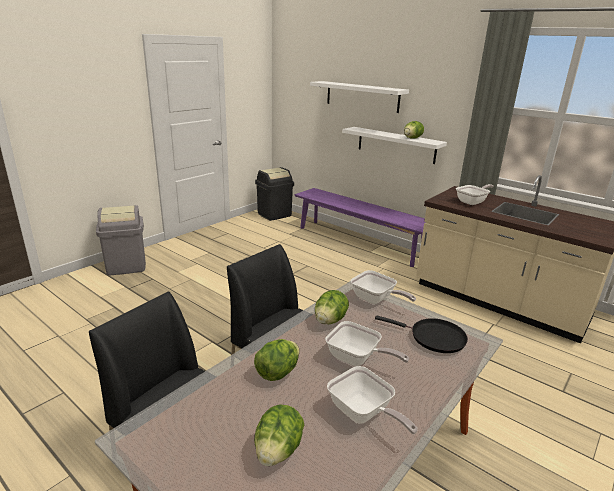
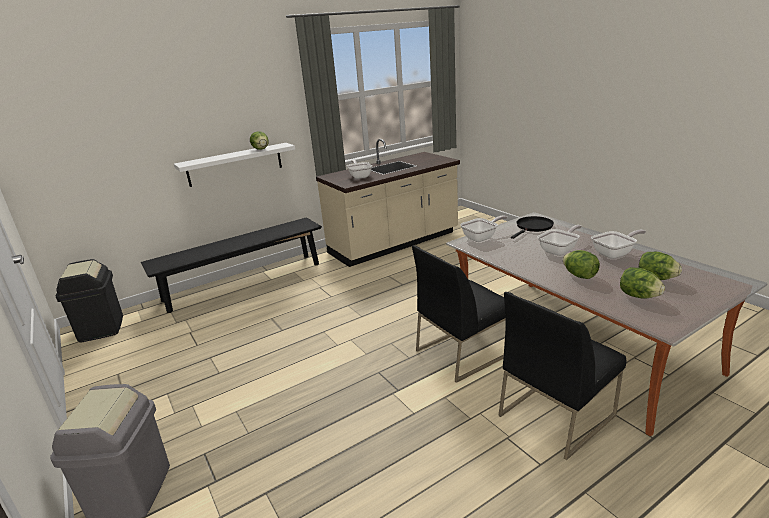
camera: 70 degrees left, 0 degrees up
(330, 320) = (510, 254): lettuce -> lettuce (638, 296)
(358, 242) = (244, 282): purple bench -> black bench
(362, 96) = (173, 125): white shelf -> none

